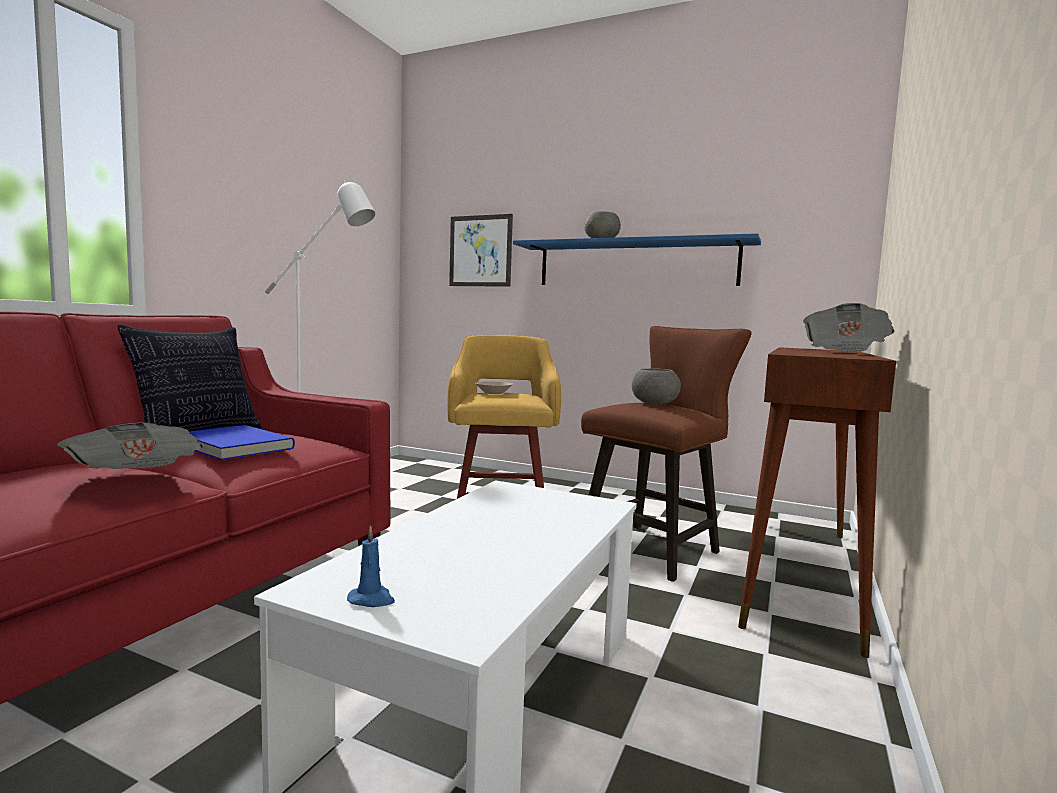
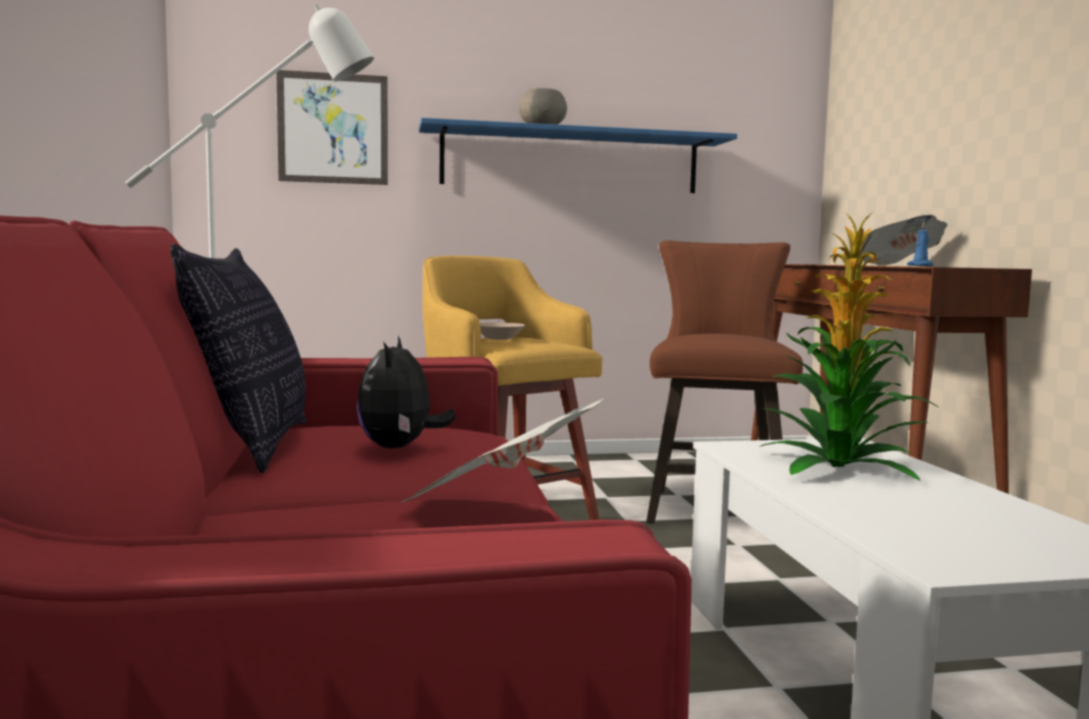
camera: 35 degrees left, 0 degrees up
(233, 446) = (399, 447): blue book -> plush toy
(372, 600) = (1009, 557): blue candle -> blue candle (921, 266)
(523, 516) = (841, 467): none -> potted plant
(653, 403) = (720, 333): grey bowl -> none

